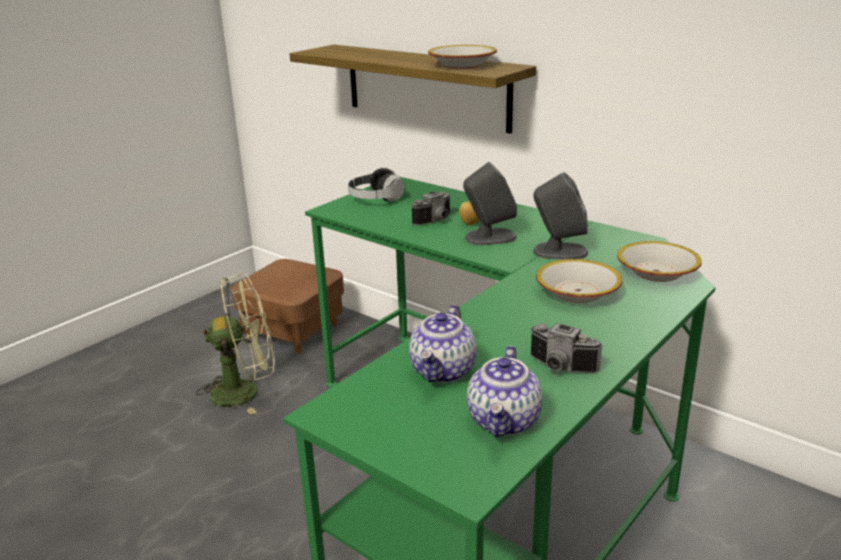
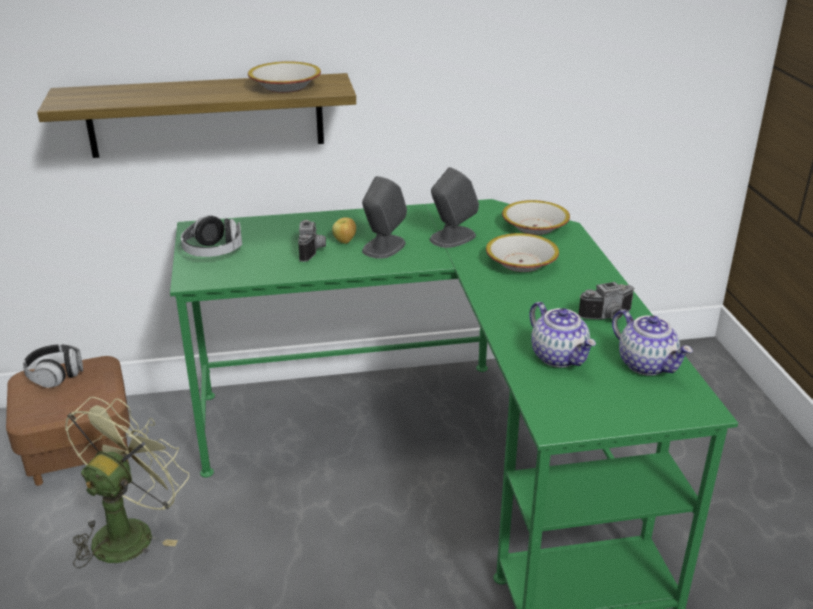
camera: 50 degrees left, 5 degrees up
(296, 267) = (55, 375): none -> headphones

